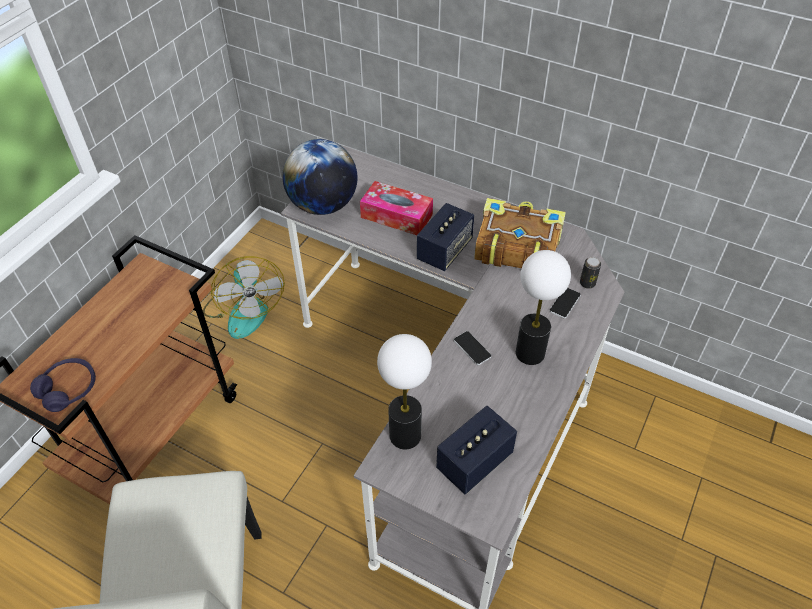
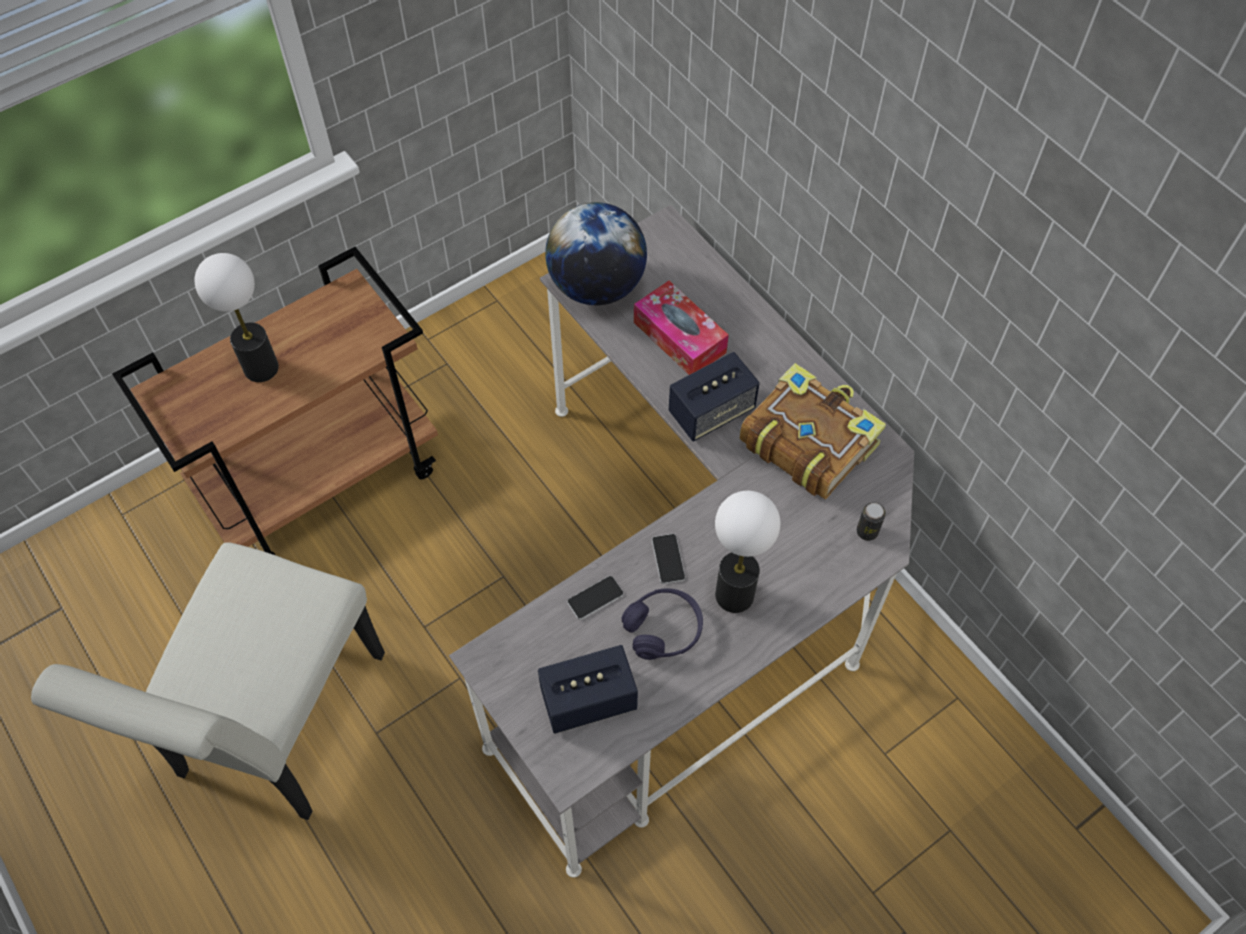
camera: 25 degrees right, 10 degrees up
(68, 389) = (208, 418): purple headphones -> purple headphones (663, 629)
(244, 310) = (494, 360): fan -> none
(405, 435) = (530, 634): table lamp -> table lamp (262, 368)
(565, 303) = (820, 547): phone -> phone (595, 598)

